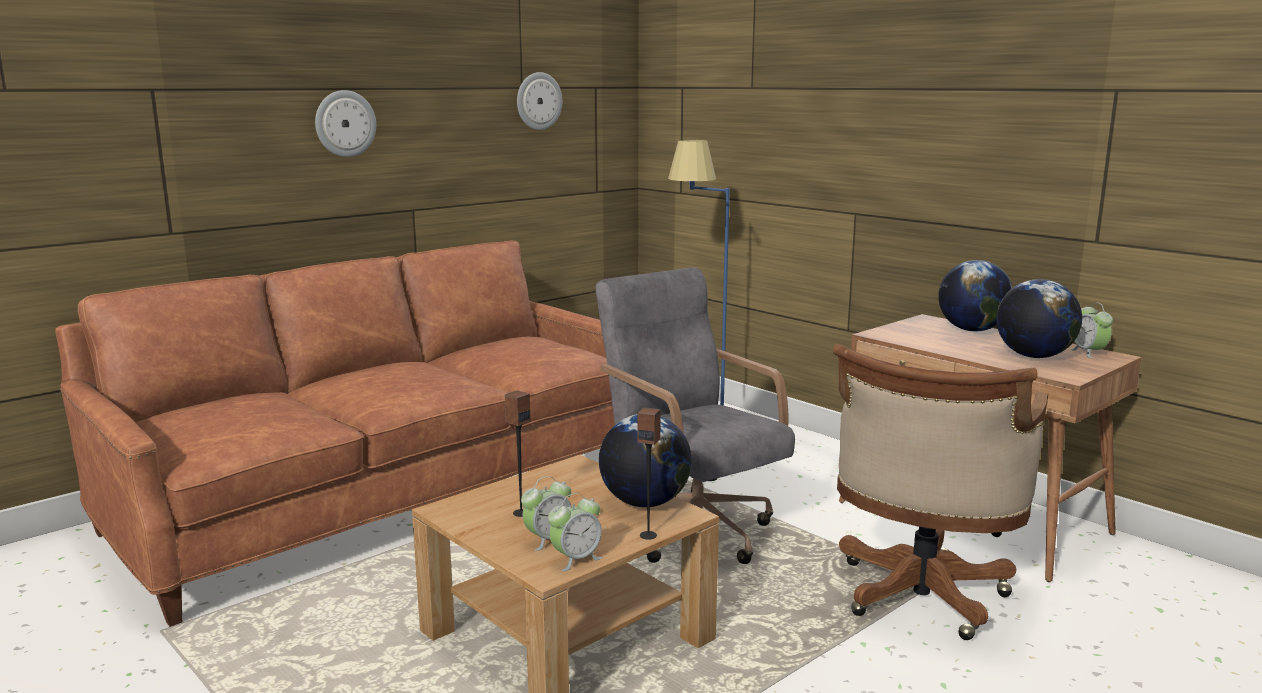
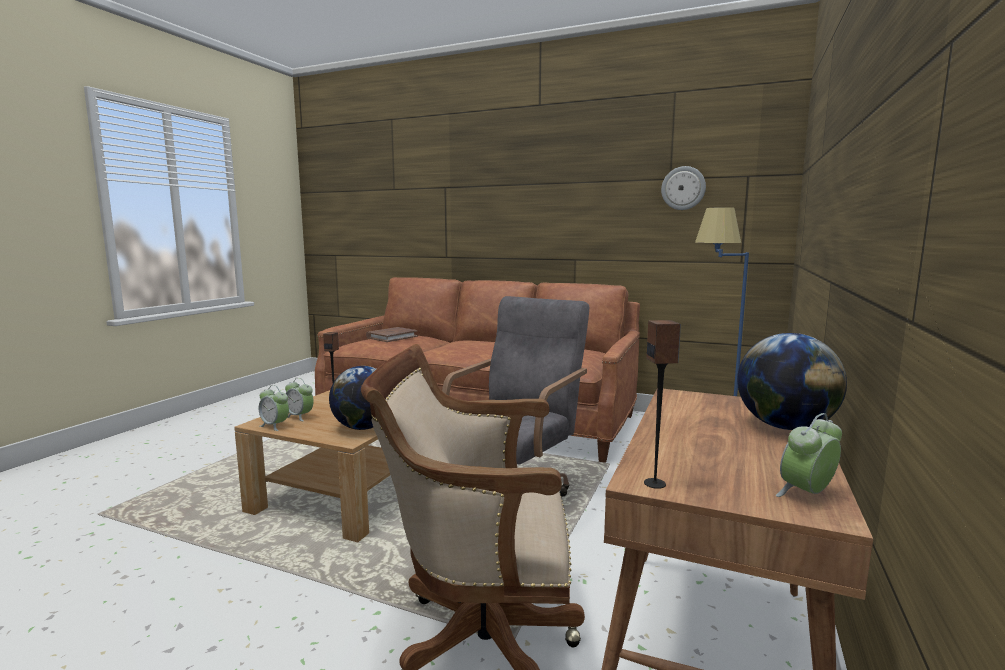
camera: 65 degrees right, 5 degrees down
(229, 412) = (392, 337): none -> brown book
(345, 123) = (534, 204): wall clock -> none
(648, 535) = (312, 435): speaker -> speaker (655, 483)
(1033, 356) = (714, 460): globe -> none

